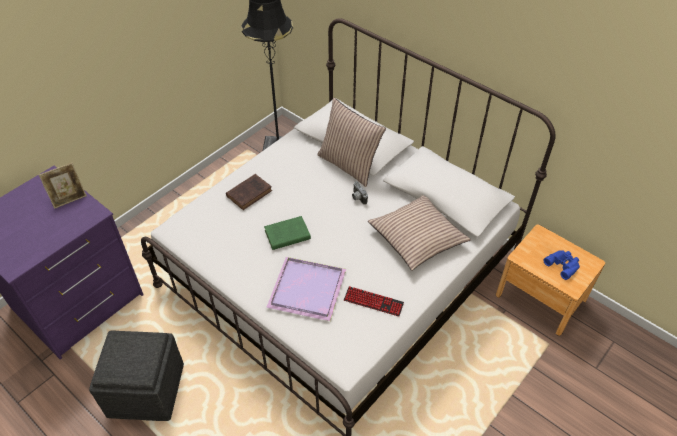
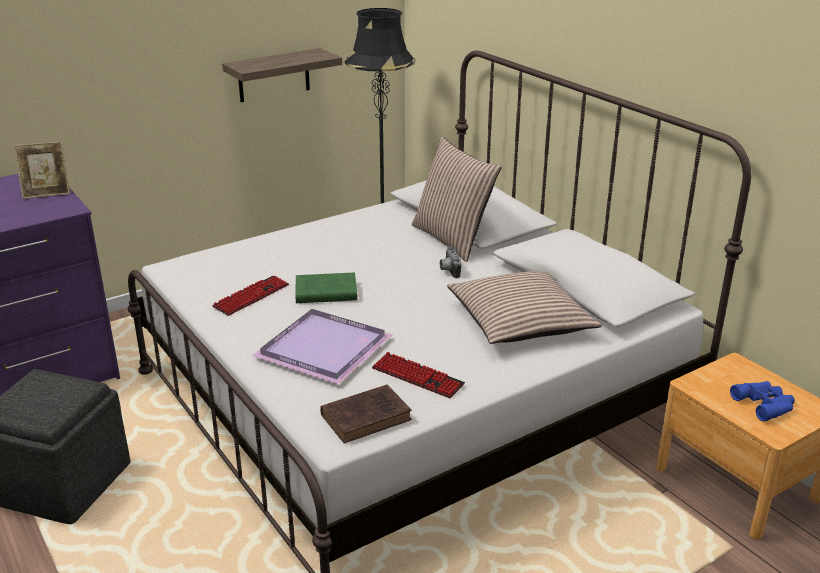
camera: 15 degrees right, 20 degrees down
(189, 48) = (274, 75): none -> shelf
(240, 249) = (251, 296): none -> keyboard
(250, 193) = (298, 247): brown book -> brown book (368, 417)

